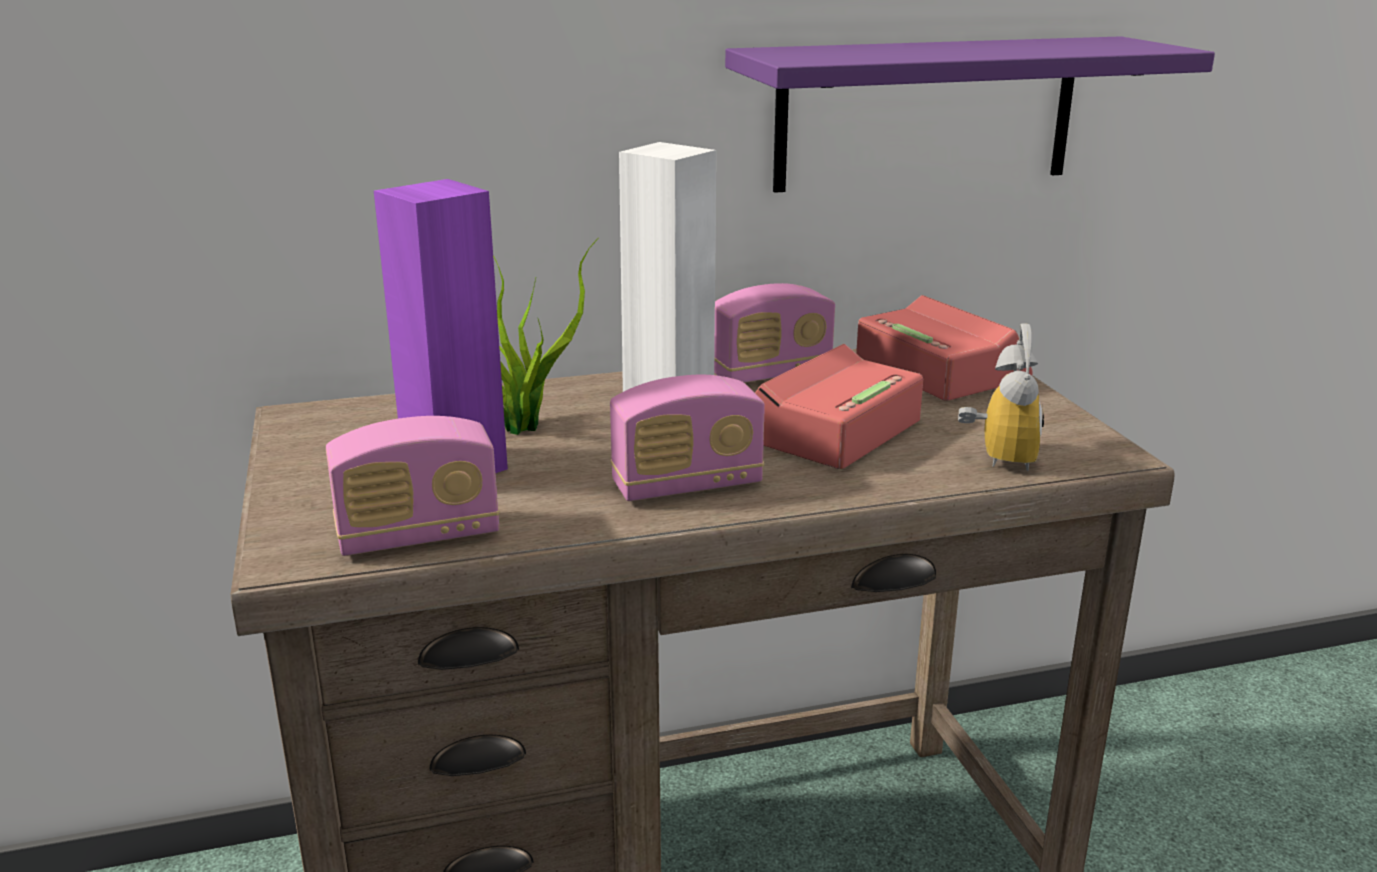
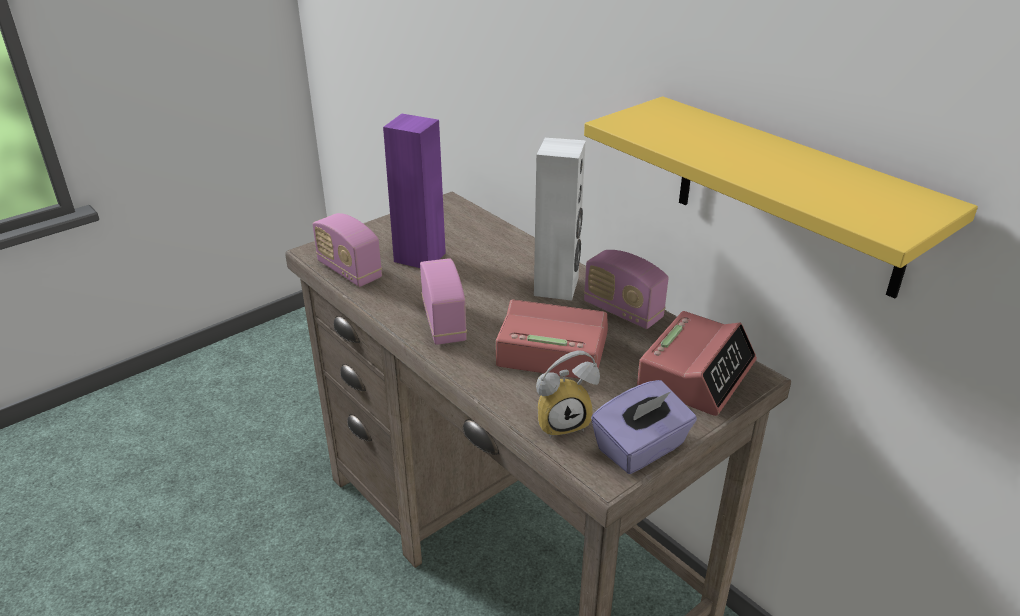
camera: 65 degrees right, 10 degrees up
(526, 426) = (481, 259): potted plant -> none
(687, 486) = (444, 323): radio -> radio turned 150 degrees counterclockwise
(926, 113) = (788, 195): purple shelf -> yellow shelf
(1071, 427) = (641, 448): none -> purple tissue box

